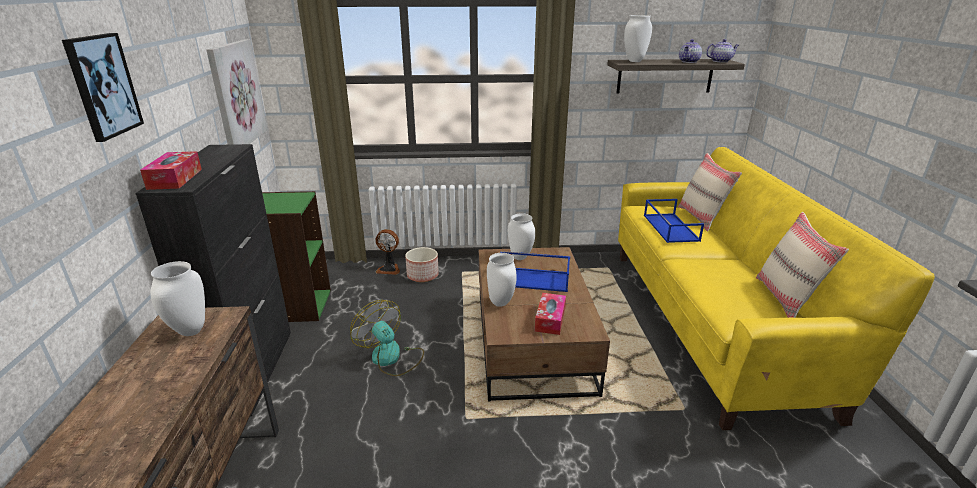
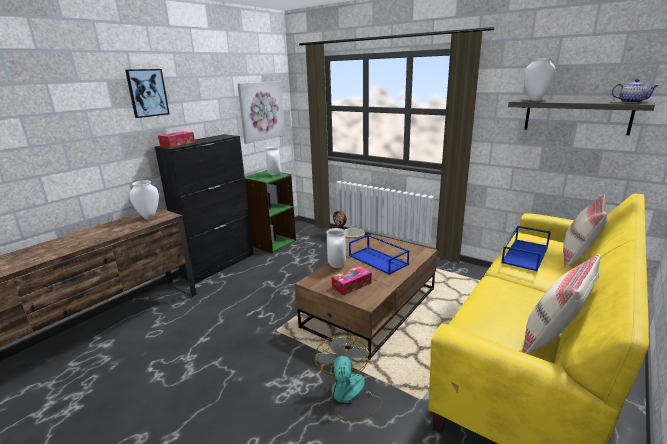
camera: 40 degrees right, 5 degrees down
(391, 358) = (281, 284): fan -> fan (349, 396)
(521, 257) = (391, 245): white vase -> white vase (274, 174)
(689, 62) = (591, 101): teapot -> none

